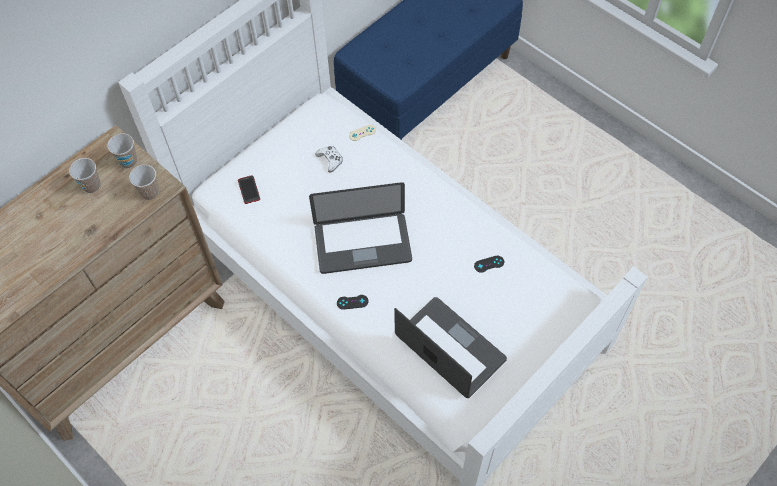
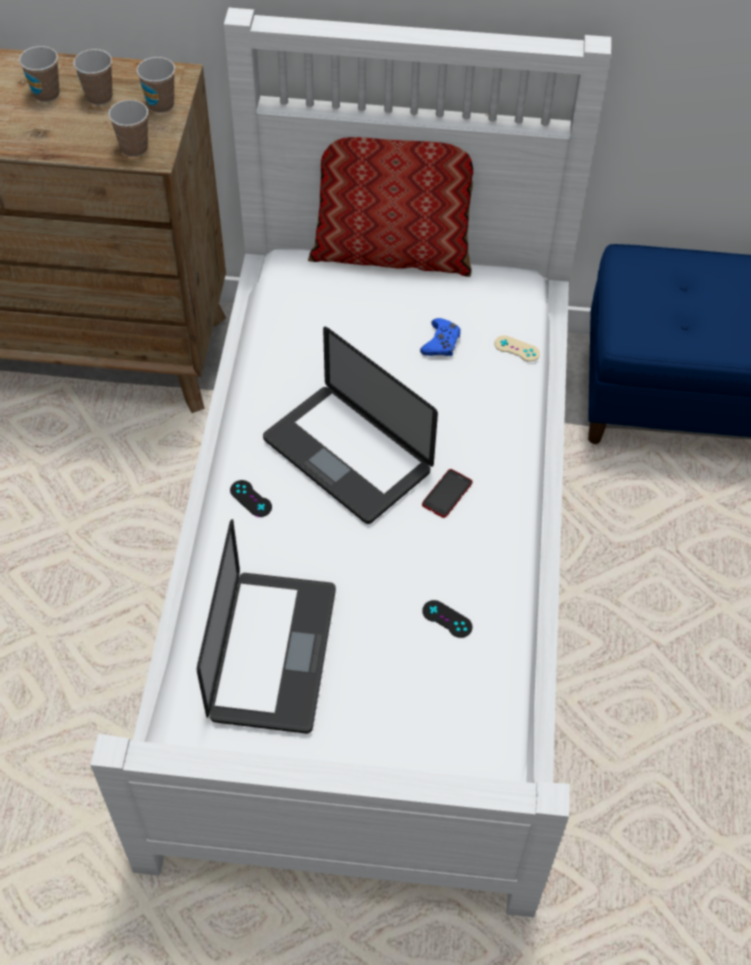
camera: 50 degrees right, 5 degrees down
(62, 209) = (46, 94): none -> cup
(249, 190) = (319, 292): phone -> phone (447, 494)
(250, 141) = (393, 250): none -> pillow
(330, 160) = (441, 343): white game controller -> blue game controller

